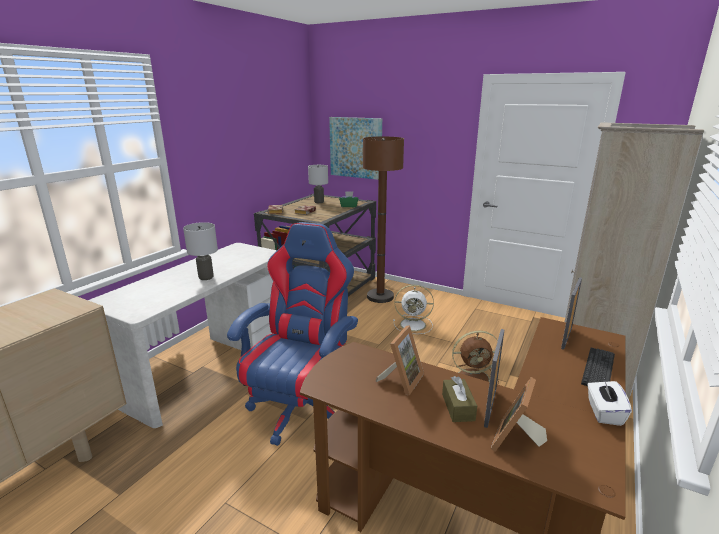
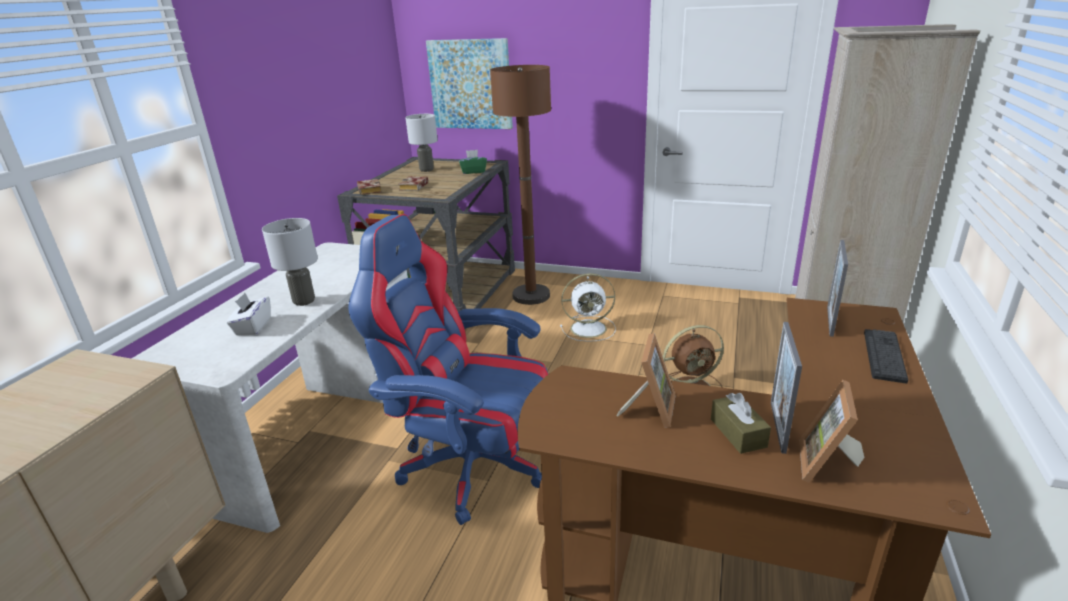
camera: 10 degrees left, 5 degrees up
(300, 408) = (473, 467): blue office chair -> blue office chair turned 75 degrees counterclockwise
(603, 412) = (914, 410): white tissue box -> white tissue box (253, 327)

